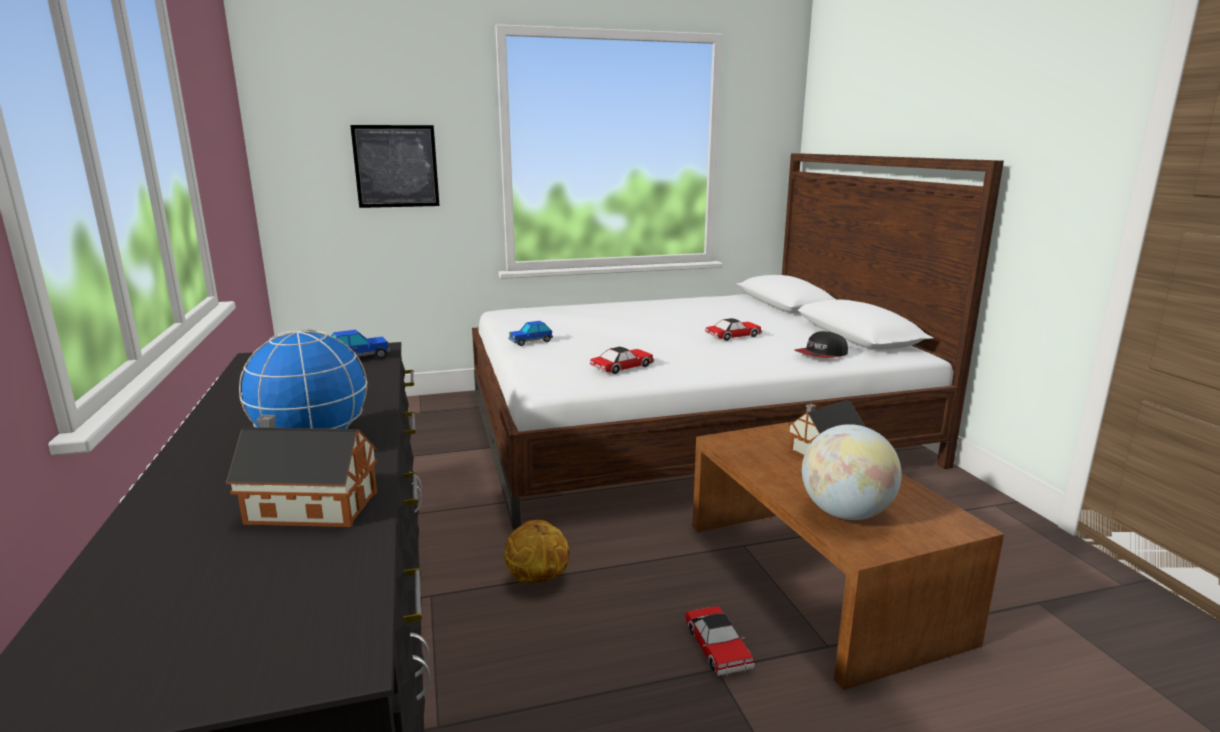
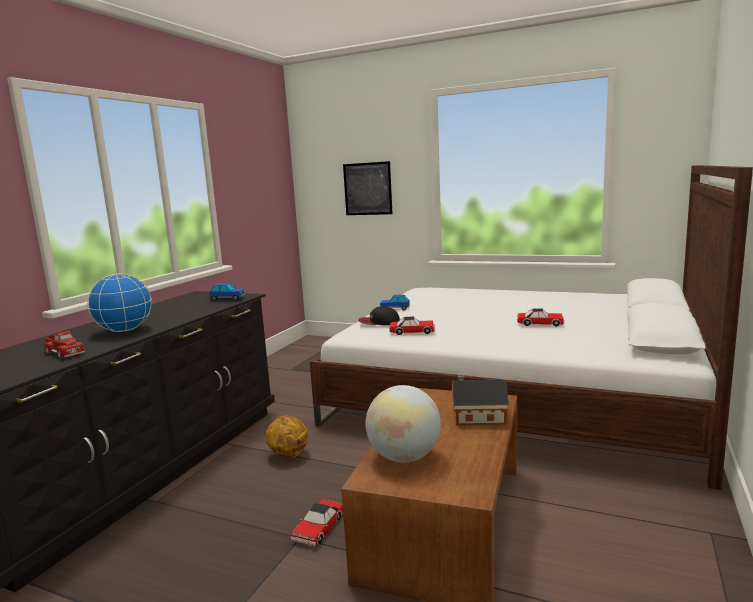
camera: 40 degrees right, 5 degrees down
(308, 506) = (65, 352): toy house -> toy truck
(821, 354) = (580, 347): cap -> cap (379, 323)

